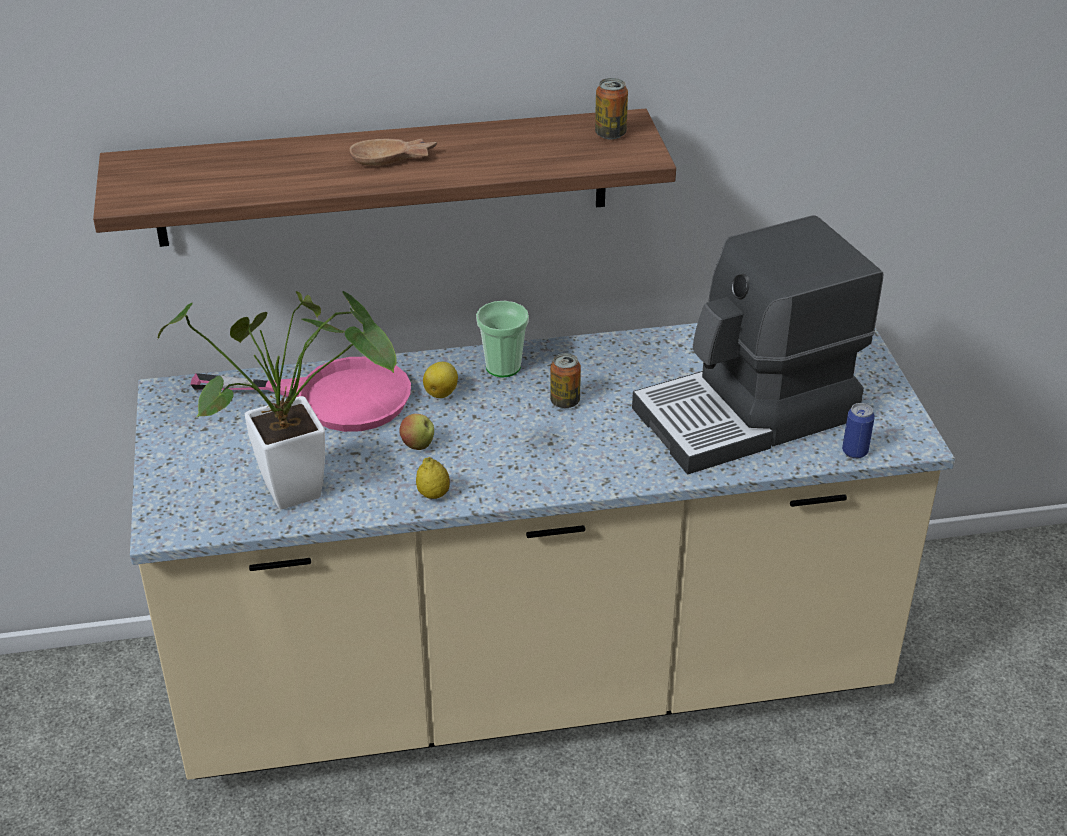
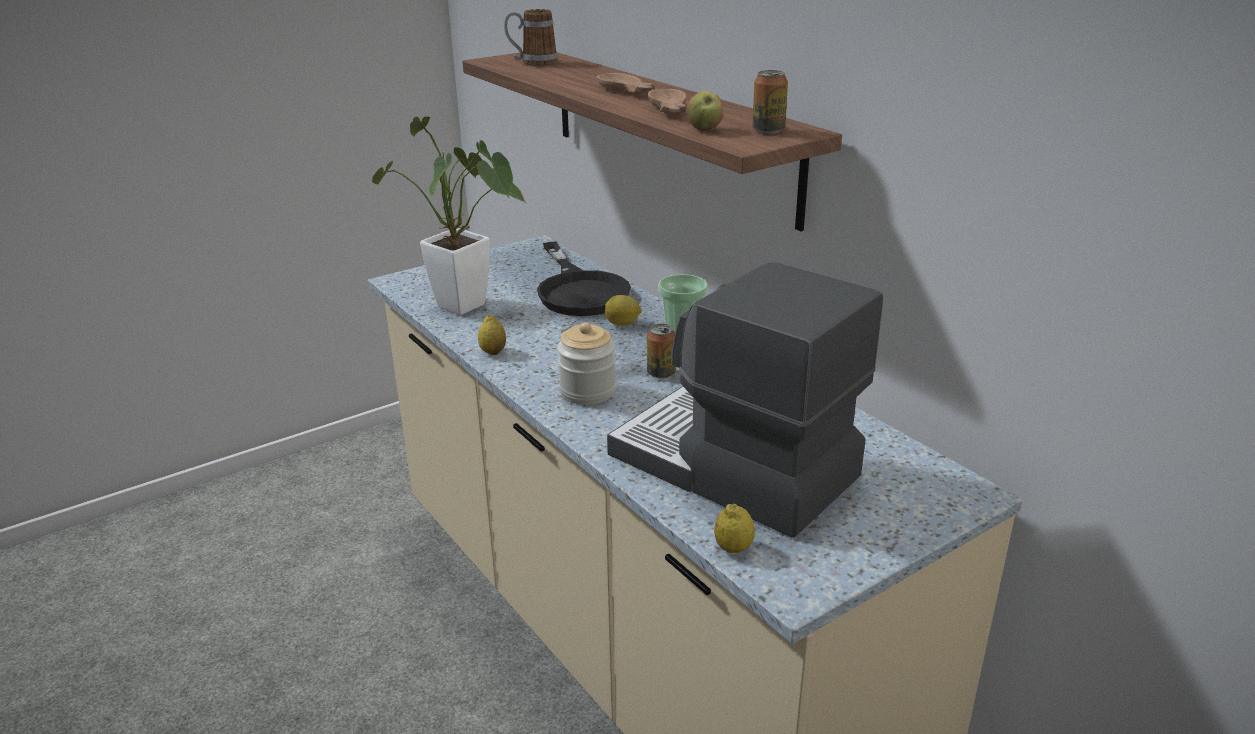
camera: 65 degrees right, 10 degrees down
(177, 177) = (532, 62): none -> mug
(332, 397) = (579, 290): pink frying pan -> black frying pan
(418, 445) = (548, 332): apple -> apple (704, 129)
(495, 158) = (668, 111): none -> brown bowl
(567, 455) = (587, 391): none -> jar
(854, 452) = (733, 548): can -> lemon

